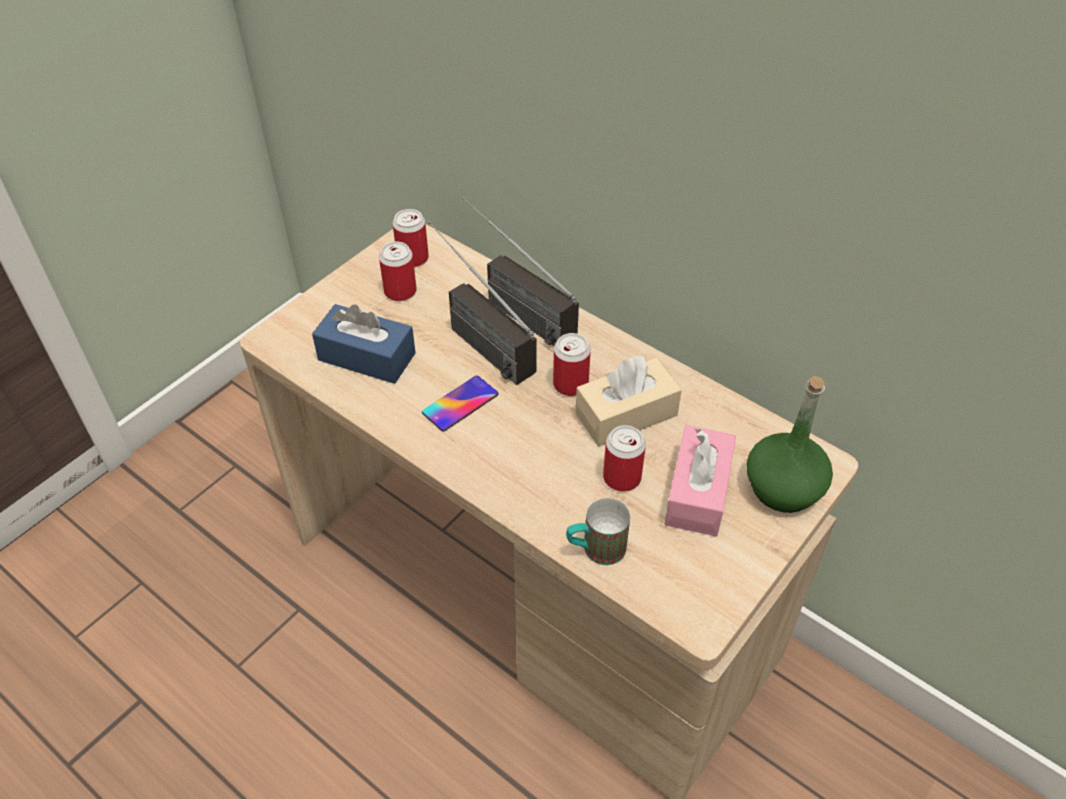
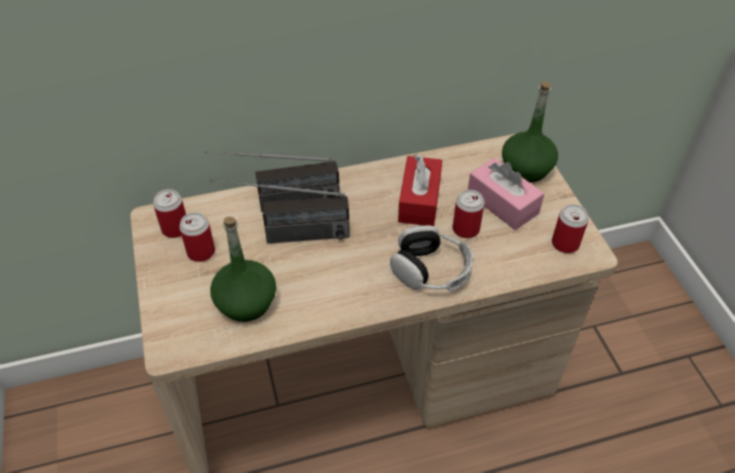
camera: 55 degrees left, 0 degrees up
(367, 356) = (246, 302): blue tissue box -> green bottle
(460, 403) = (339, 273): phone -> none
(531, 477) = (431, 270): none -> headphones
(570, 384) = (372, 212): can -> can (565, 244)
(595, 550) = (510, 270): mug -> none
(626, 414) = (419, 200): beige tissue box -> red tissue box

